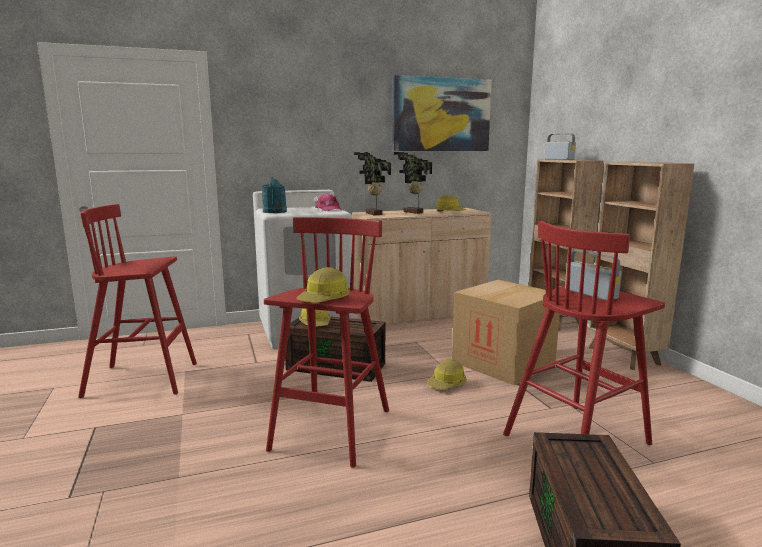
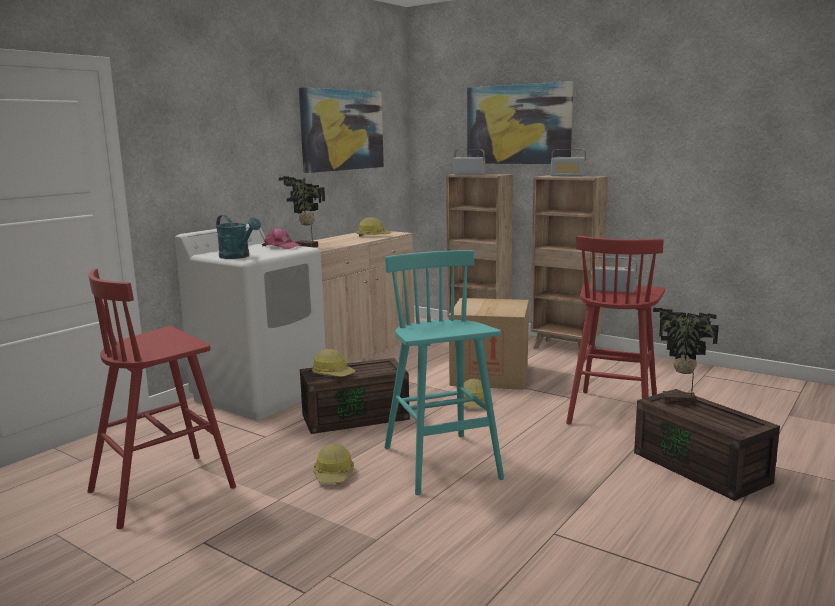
camera: 35 degrees left, 0 degrees up
(324, 300) = (453, 331): hard hat -> hard hat (334, 475)
(330, 431) = (442, 464): red stool -> turquoise stool
(412, 212) = (339, 240): potted plant -> potted plant (680, 402)
(614, 106) = (518, 124): none -> picture
(646, 162) = (568, 176): none -> radio

